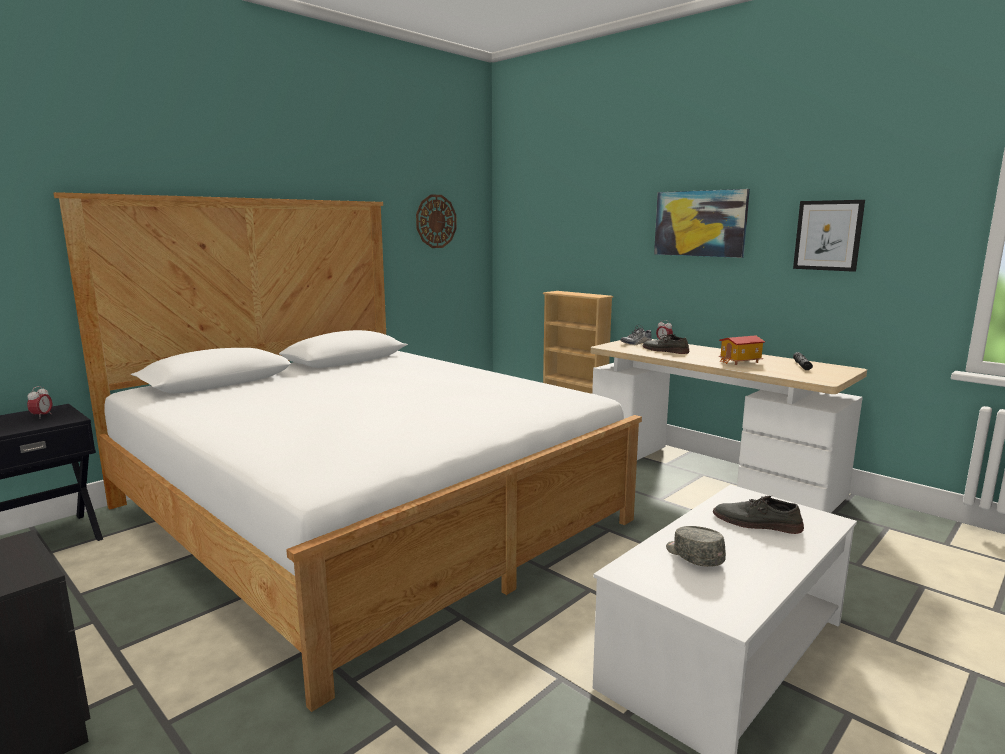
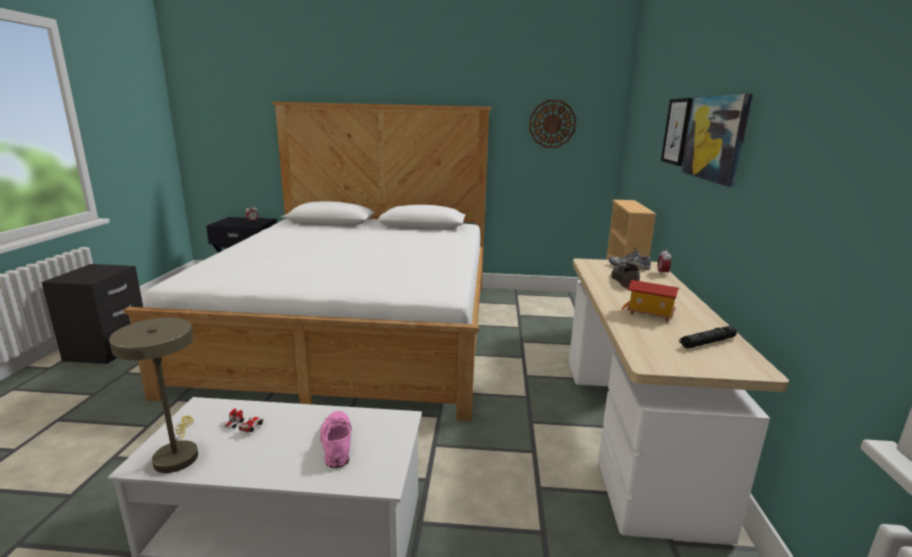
camera: 50 degrees right, 5 degrees up
(693, 556) = (243, 426): grey cap -> toy car
(725, 597) = (176, 454): none -> beige table lamp
(756, 523) = (336, 441): grey shoe -> pink shoe
(828, 235) = (801, 167): picture -> picture (677, 131)

